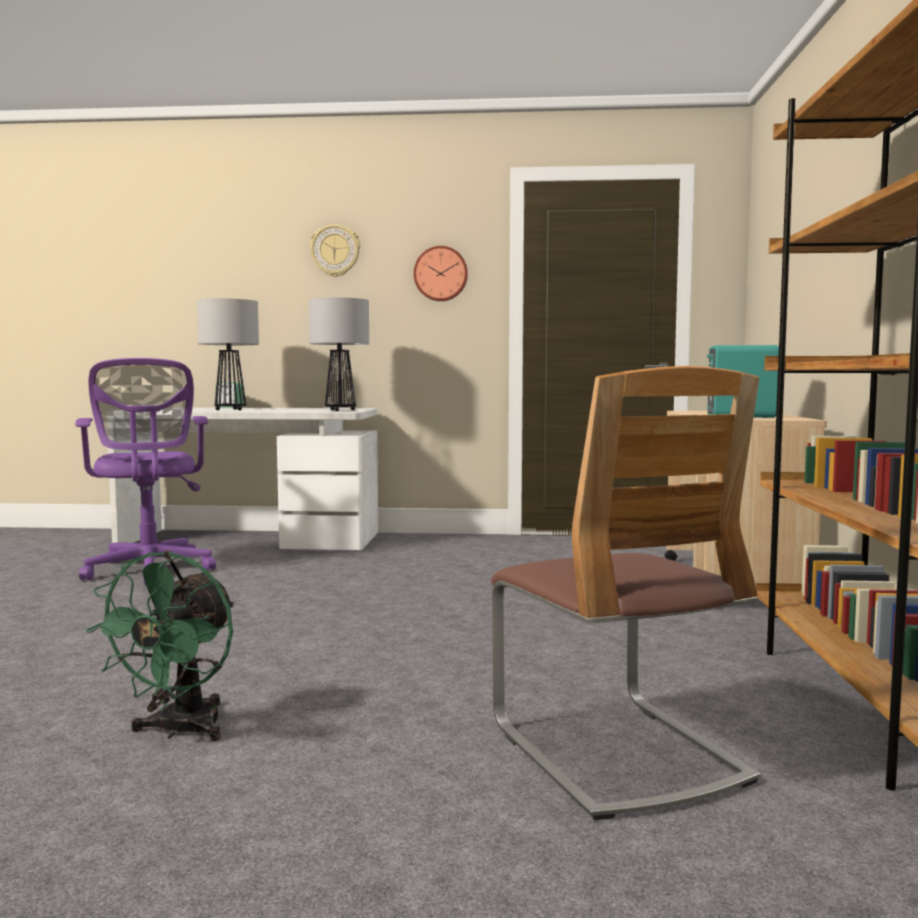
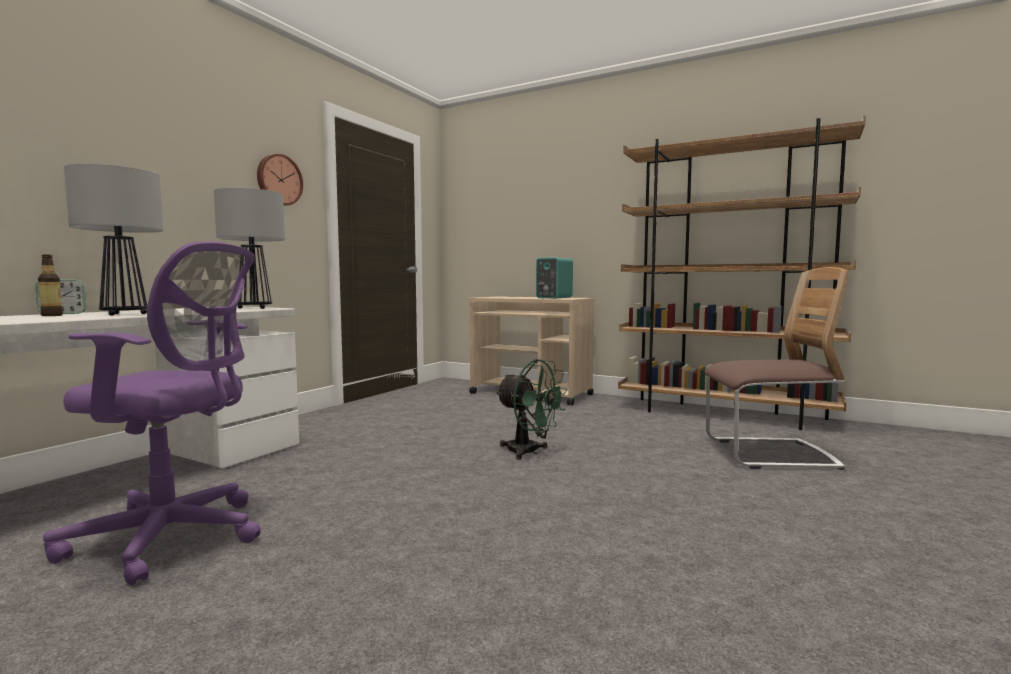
camera: 65 degrees left, 0 degrees up
(179, 731) = (736, 548): green fan -> green fan (529, 452)
(207, 408) = (52, 315): none -> bottle
(335, 251) = (177, 134): wall clock -> none

